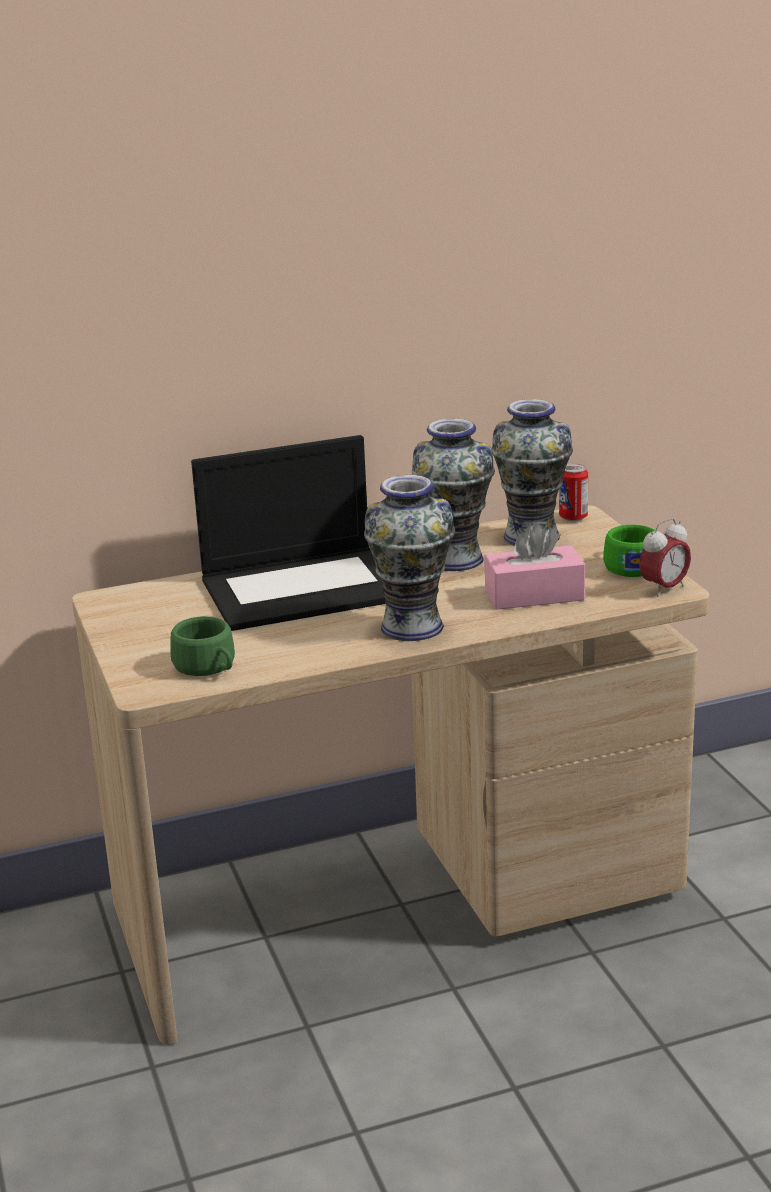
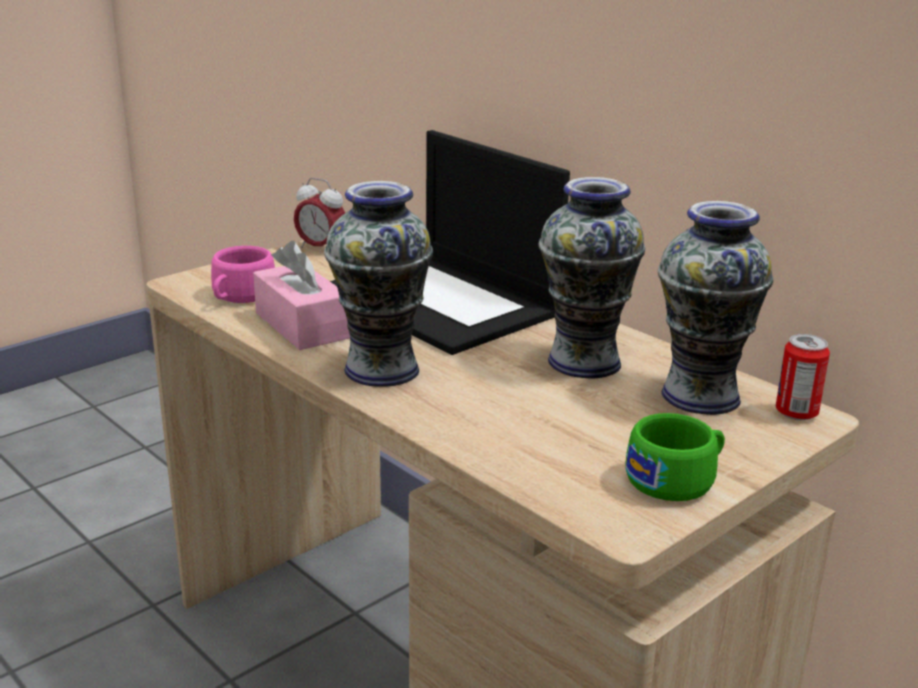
camera: 65 degrees right, 0 degrees up
(208, 667) = (240, 296): green cup -> pink cup
(534, 595) = (521, 425): pink tissue box -> pink tissue box (302, 325)
(664, 589) = (619, 519): alarm clock -> alarm clock (320, 248)

